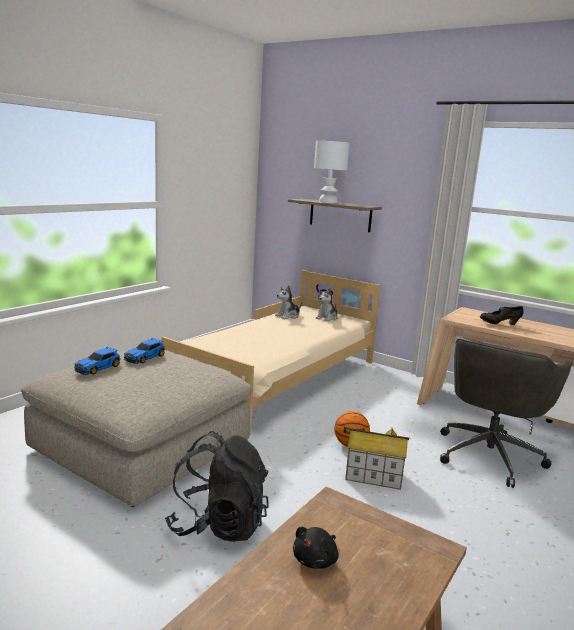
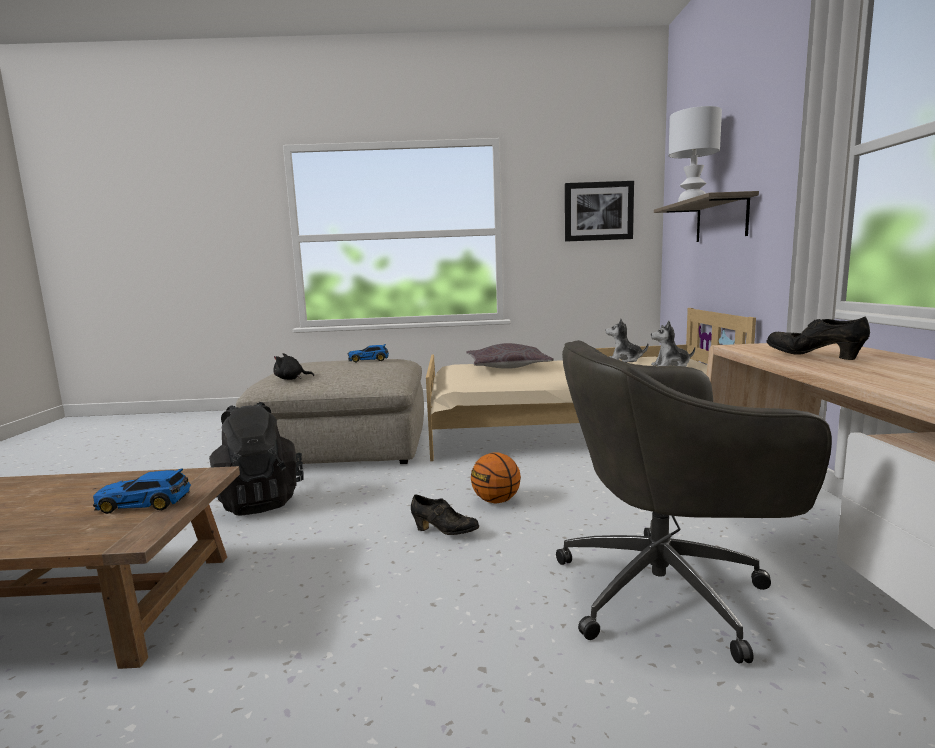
camera: 55 degrees right, 5 degrees down
(98, 367) = (325, 360): toy car -> toy car (145, 503)
(224, 188) = (598, 211): none -> picture
(238, 338) = (507, 367): none -> grey pillow
(316, 560) = (84, 494): black plush toy -> black plush toy (291, 379)
(373, 476) = (444, 532): toy house -> black shoe

